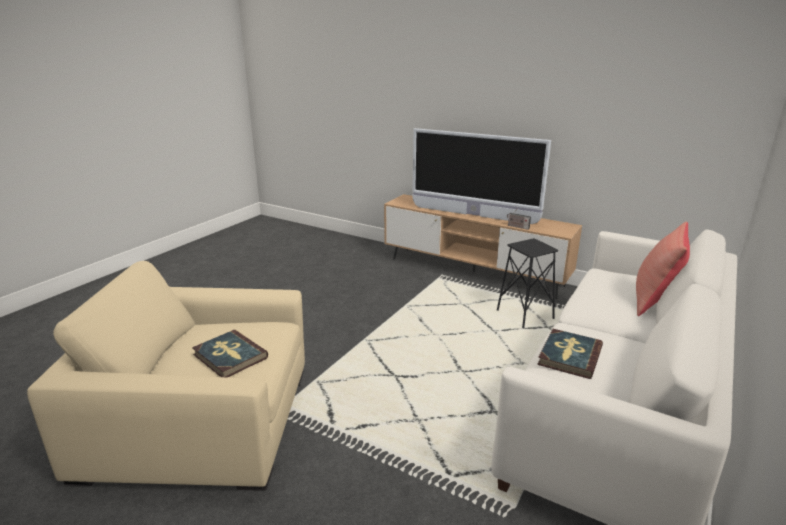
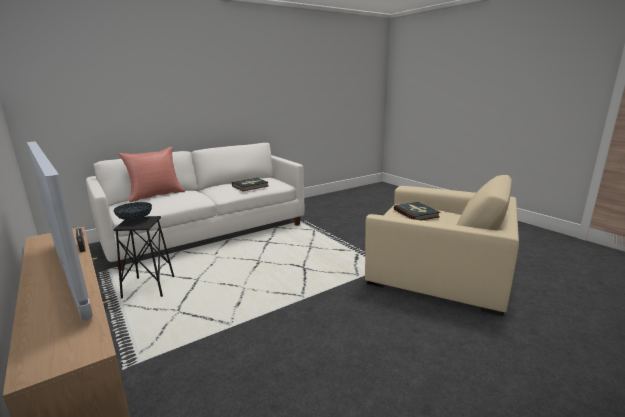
camera: 155 degrees left, 5 degrees down
(543, 248) = (135, 219): none -> bowl

